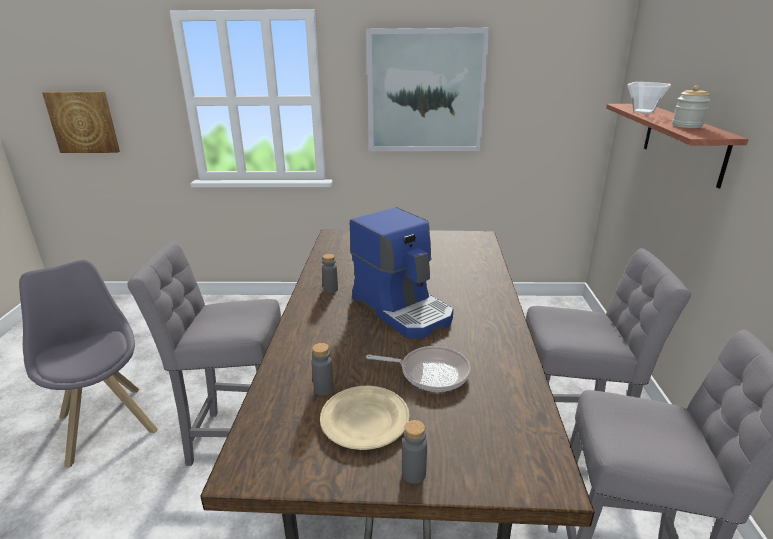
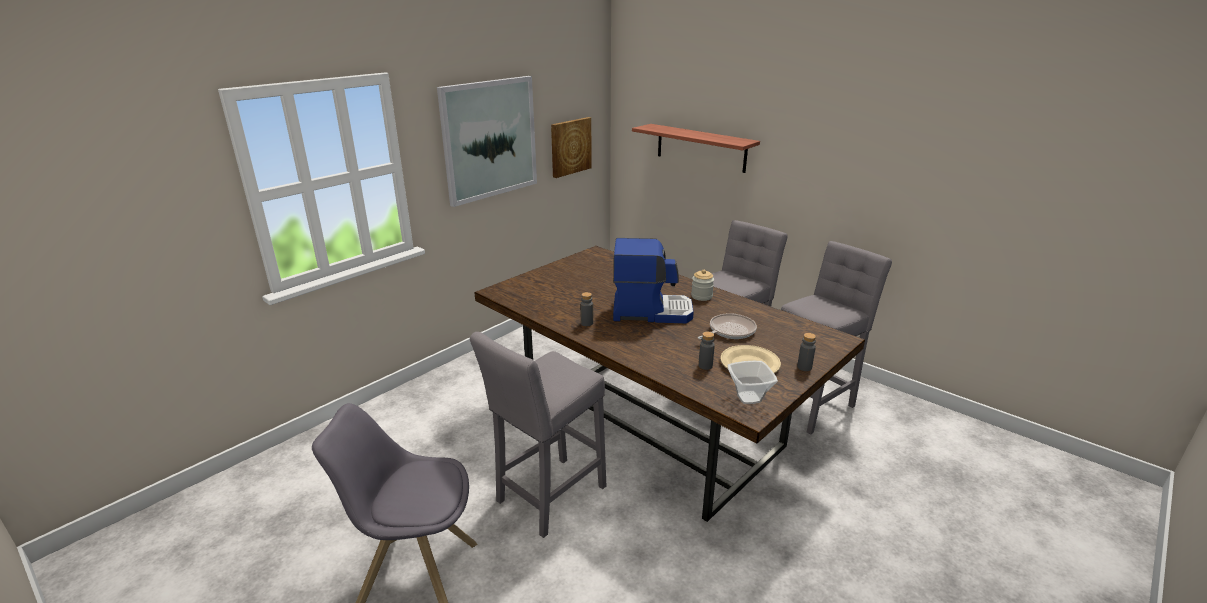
camera: 50 degrees left, 0 degrees up
(83, 122) = (85, 264): picture -> picture (570, 146)
(644, 111) = (670, 131): bowl -> bowl (749, 397)
(687, 125) = (717, 137): jar -> jar (701, 296)

